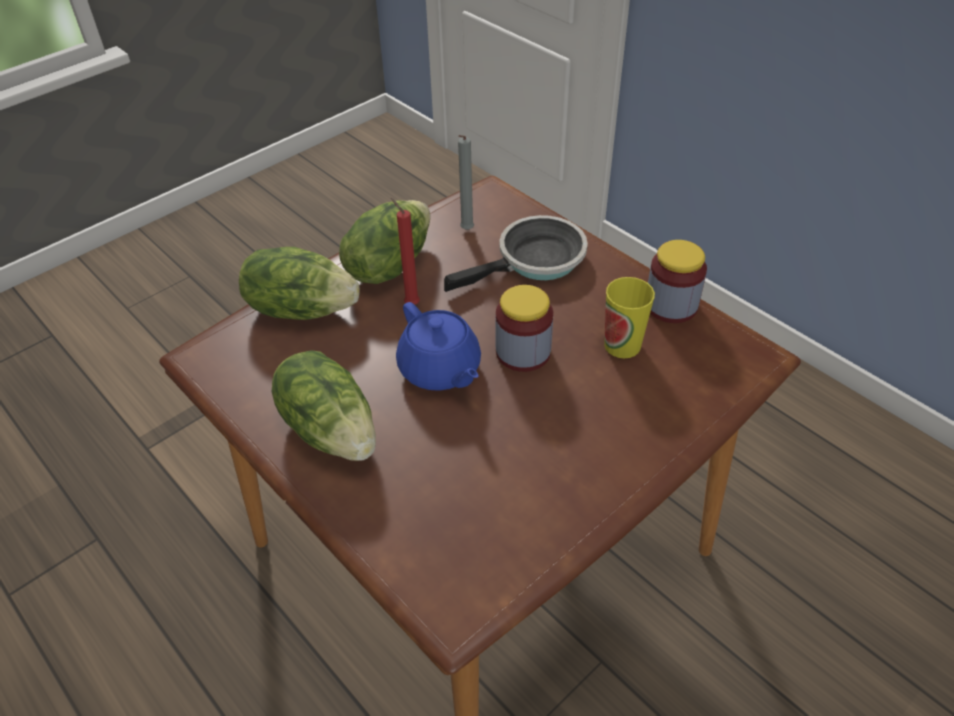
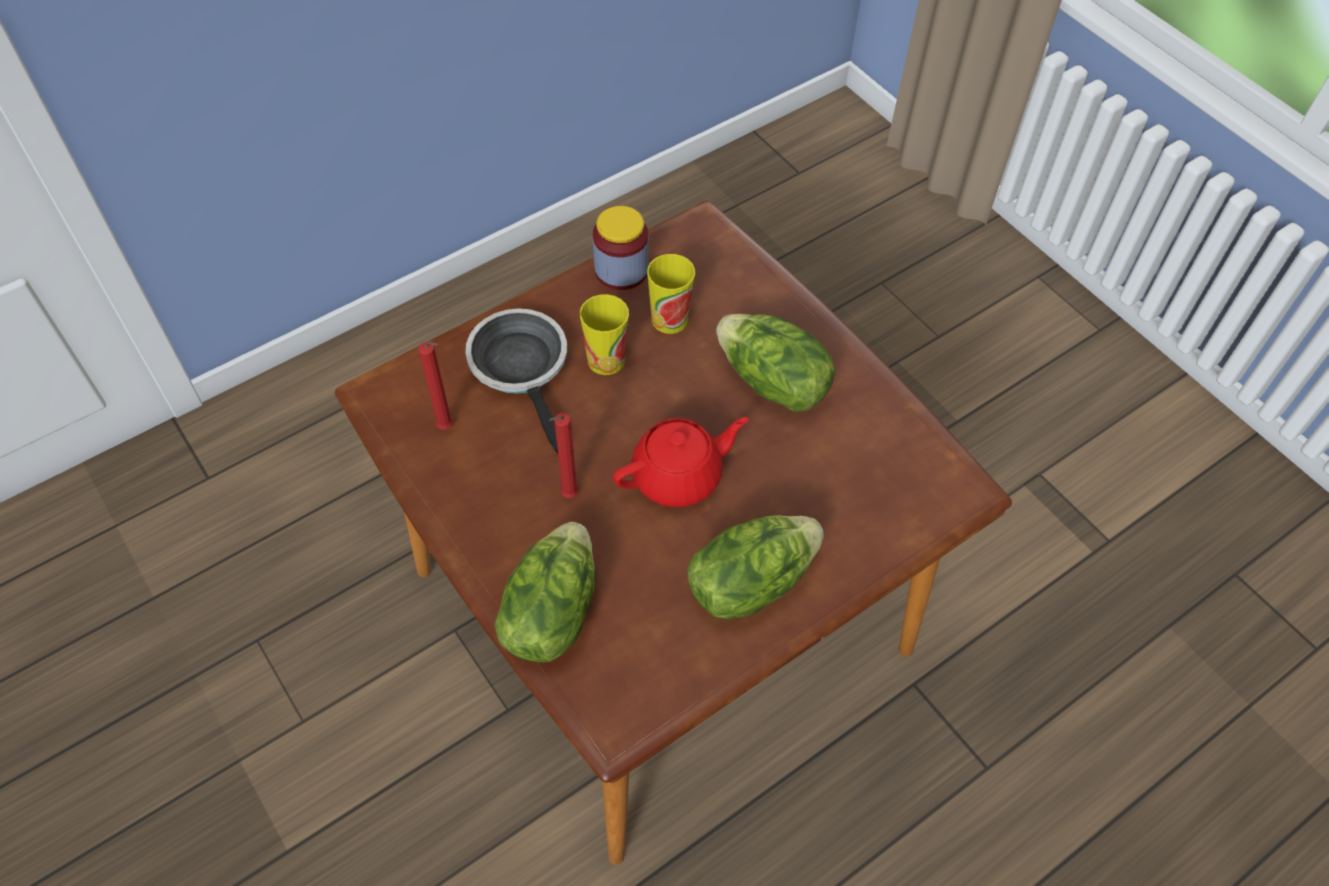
camera: 85 degrees left, 10 degrees up
(389, 265) = (490, 514): lettuce -> lettuce (771, 383)
(440, 370) = (679, 476): blue teapot -> red teapot
(466, 231) = (447, 428): grey candle -> red candle
(523, 352) = (665, 401): jar -> none
(559, 308) = (606, 360): none -> cup

